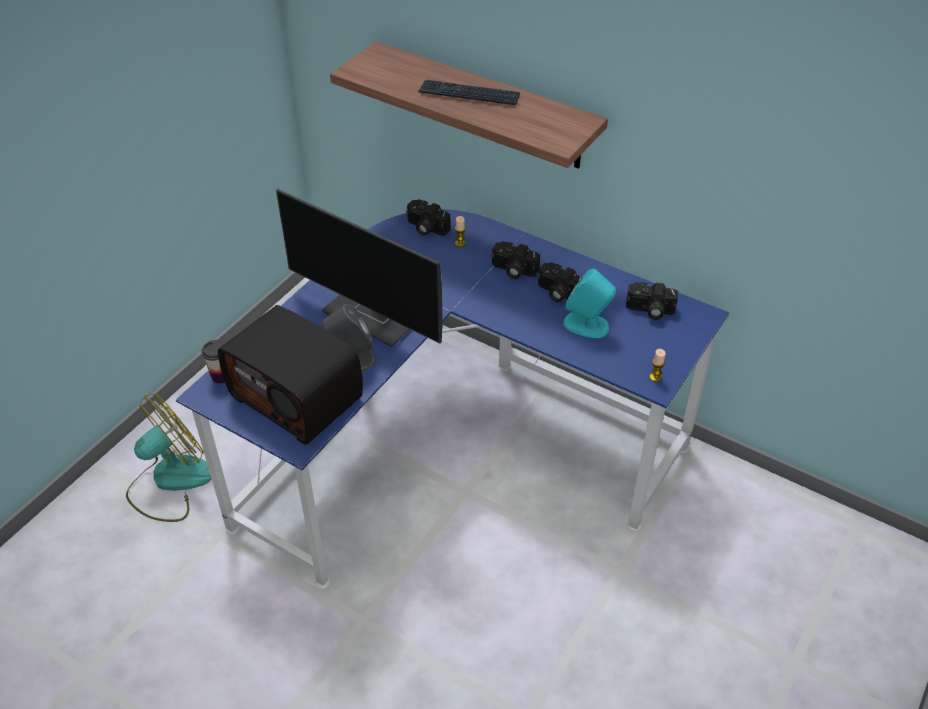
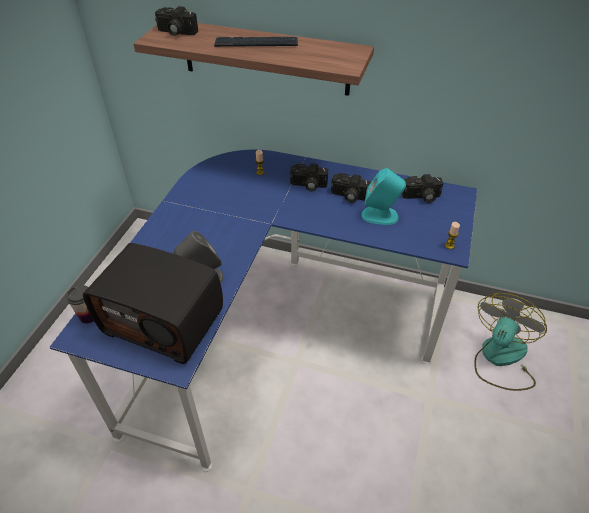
camera: 15 degrees left, 0 degrees up
(170, 482) = (57, 408): fan -> fan (500, 359)
(376, 315) = (211, 238): monitor -> none
(425, 228) = (229, 165): camera -> camera (175, 32)

